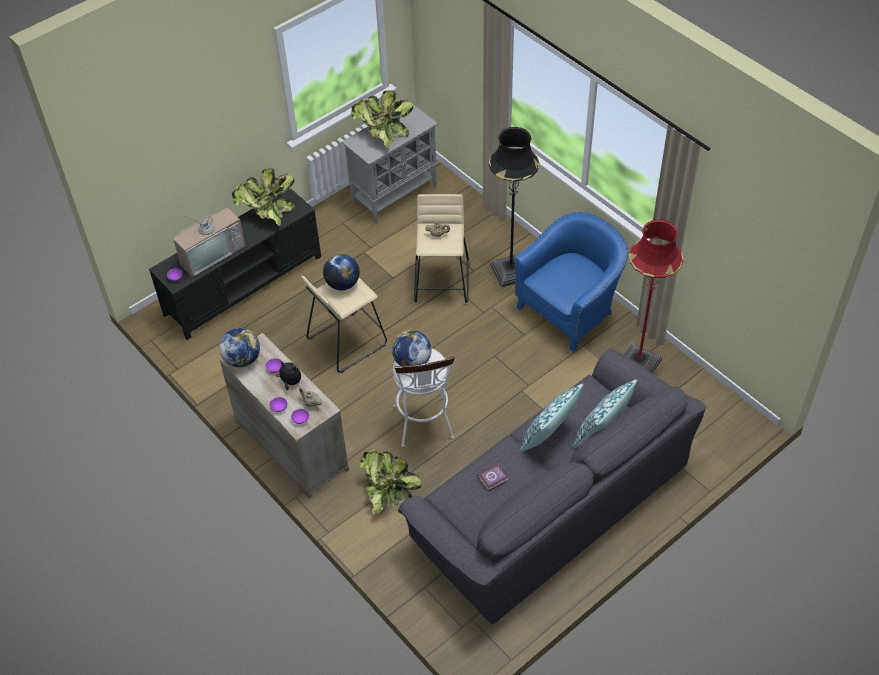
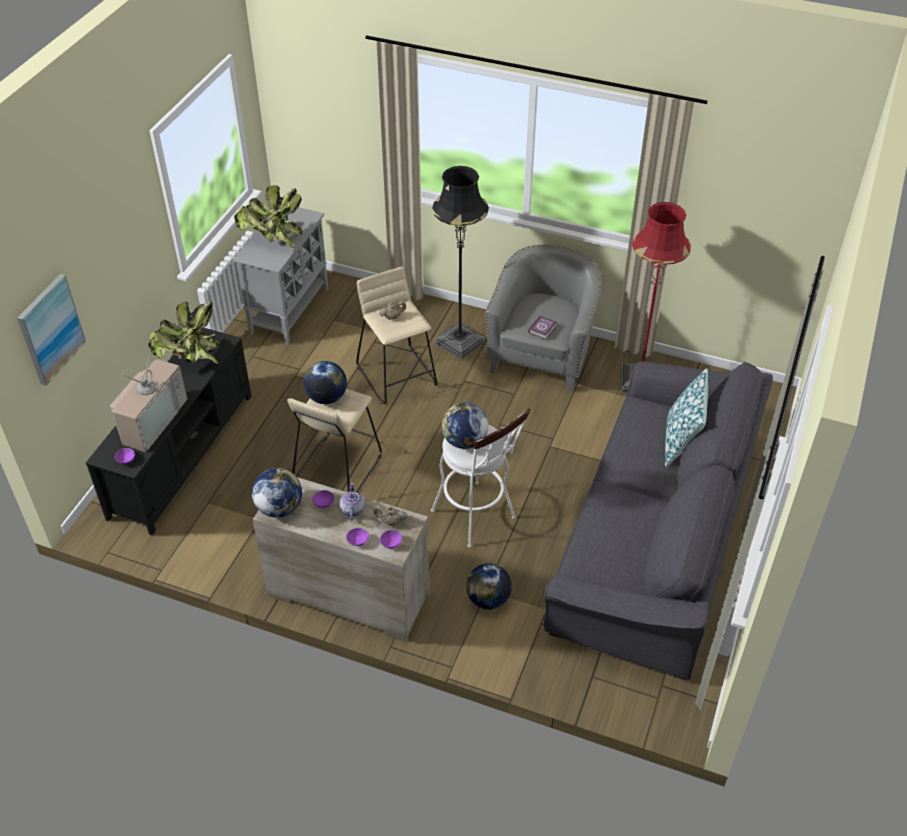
camera: 30 degrees left, 5 degrees down
(141, 164) = (50, 329): none -> picture
(290, 382) = (352, 510): plush toy -> teapot
(388, 493) = (488, 599): potted plant -> globe
(494, 478) = (613, 527): book -> book (543, 329)
(549, 436) = (635, 465): pillow -> none
(570, 310) = (542, 356): blue armchair -> grey armchair

